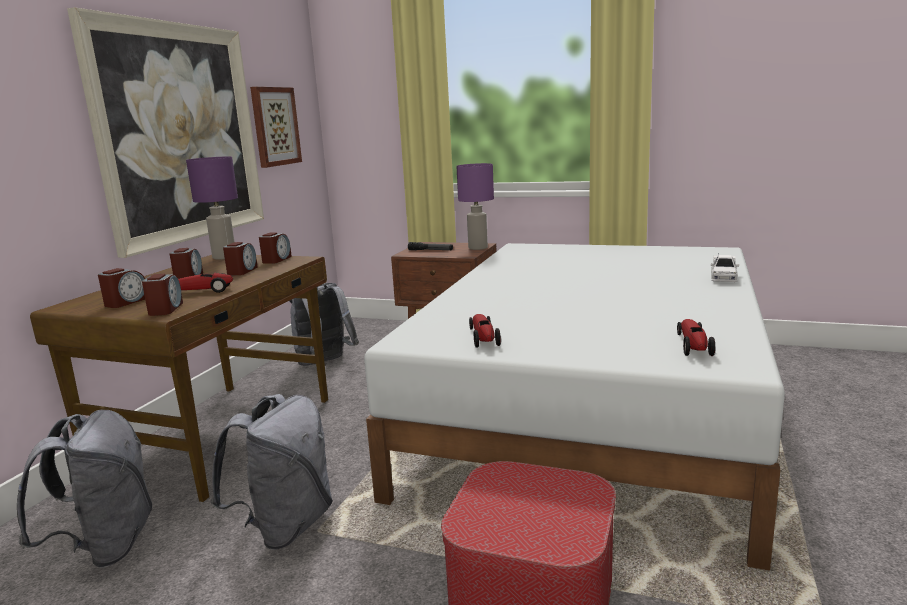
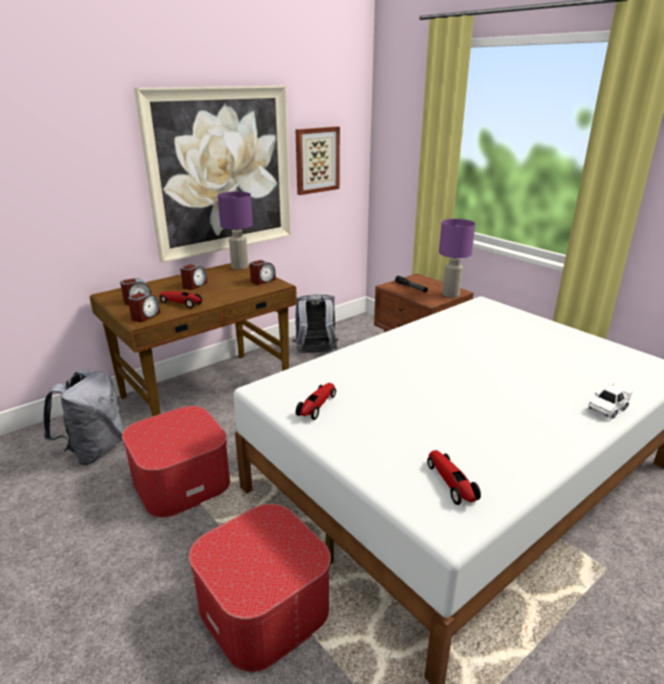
camera: 30 degrees right, 10 degrees up
(242, 271) = (229, 288): alarm clock -> none
(286, 526) = (181, 480): grey backpack -> ottoman
(693, 345) = (451, 483): toy car -> toy car turned 60 degrees counterclockwise

